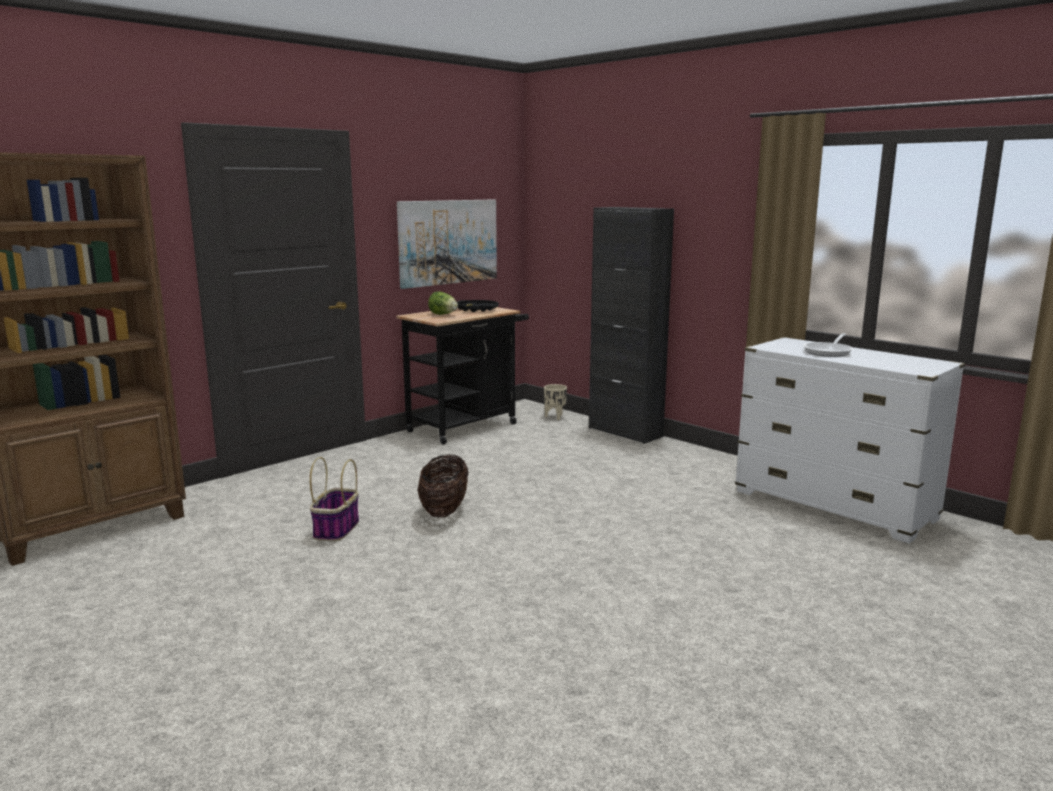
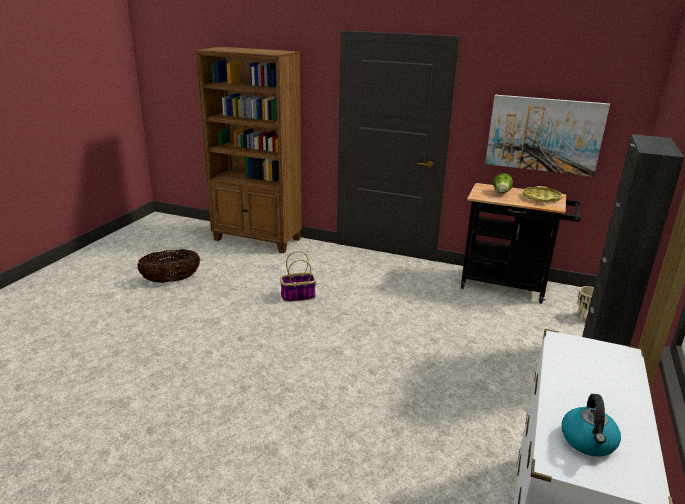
camera: 65 degrees right, 10 degrees up
(444, 510) = (351, 321): basket -> basket (171, 280)
(477, 309) = (541, 198): black tray -> yellow tray
(829, 351) = (592, 384): frying pan -> none
(897, 363) = (588, 441): none -> kettle

